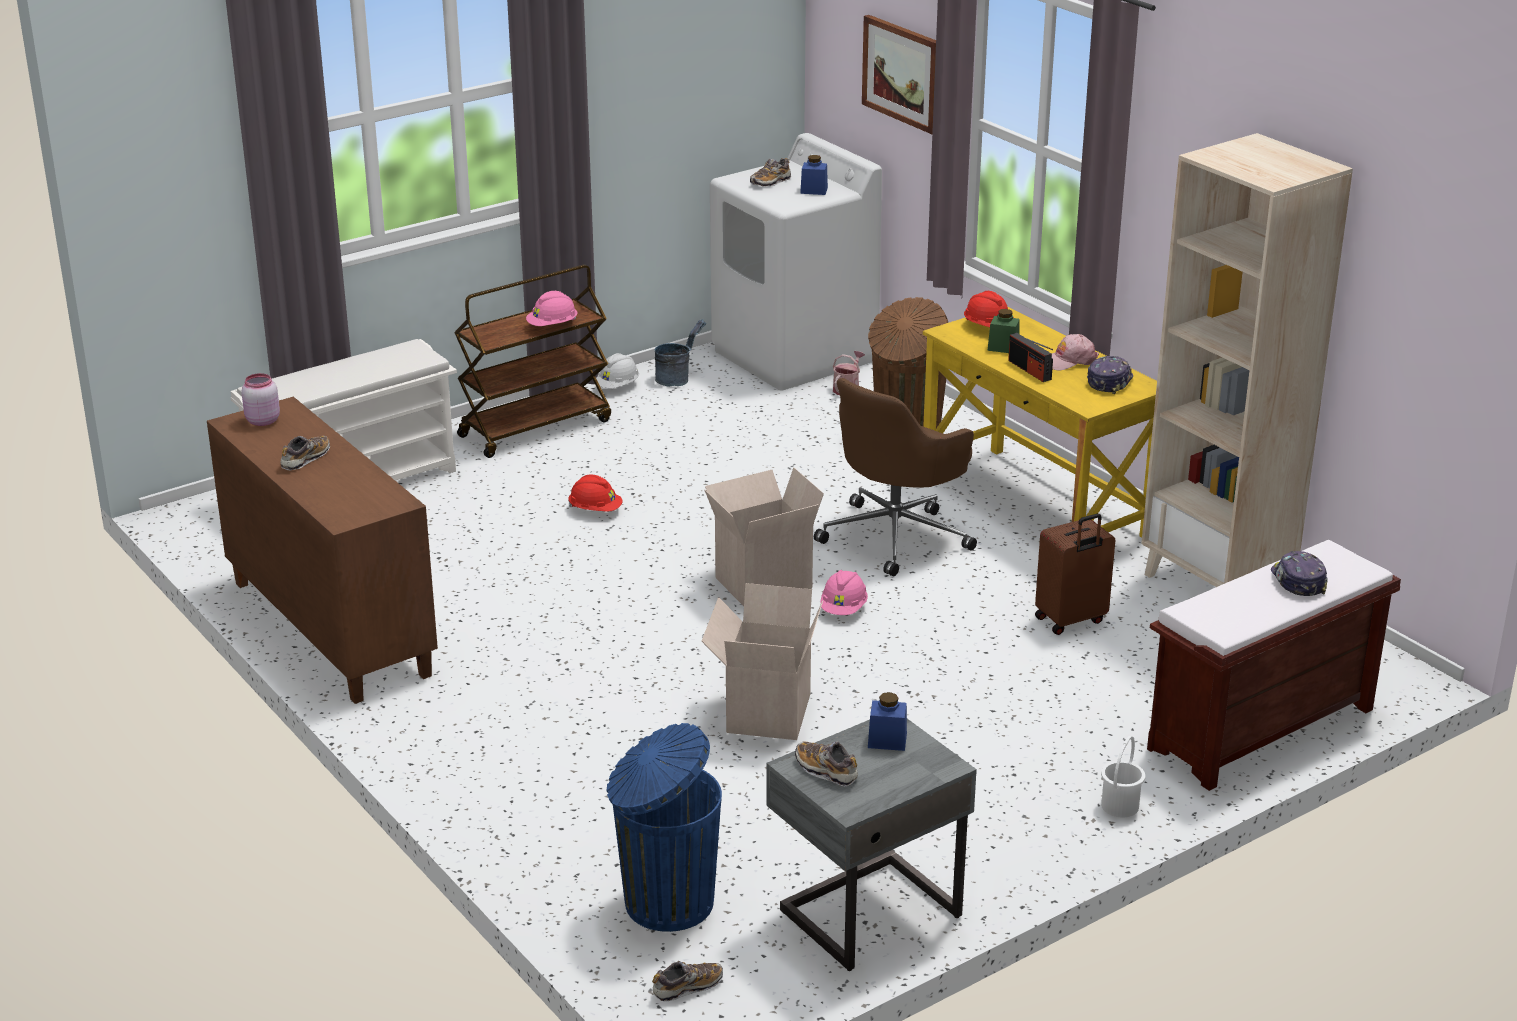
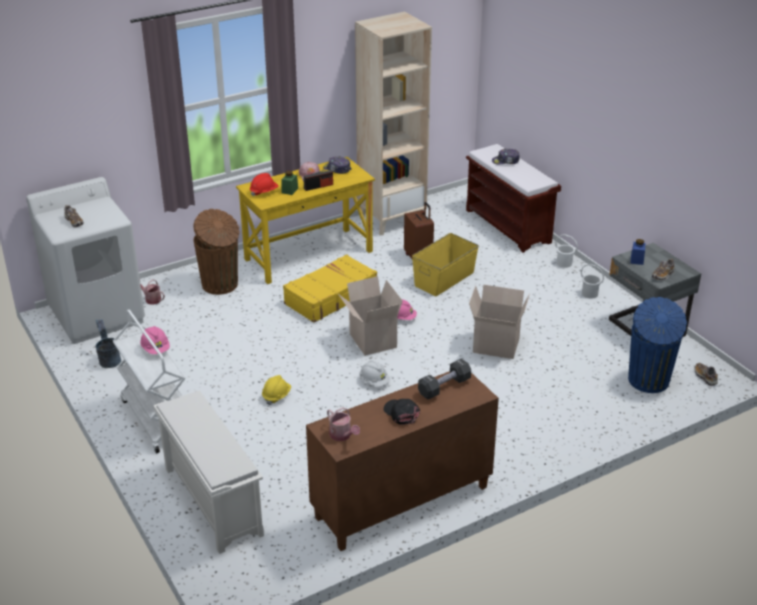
camera: 85 degrees left, 5 degrees up
(262, 421) = (342, 436): pink jar -> watering can
(305, 459) = (401, 413): shoe -> black cap
(367, 490) = (444, 387): none -> black dumbbell
(535, 428) = (156, 419): brown cart -> white cart
(595, 510) = (276, 396): red hard hat -> yellow hard hat
(617, 386) = (109, 384): white hard hat -> white hard hat (374, 381)
(814, 190) = (97, 209): blue jar -> none
(896, 535) = (330, 297): brown office chair -> yellow suitcase
(902, 73) = (103, 115): picture -> none
(996, 838) = (589, 293): none -> white bucket
(998, 652) = (445, 279): none -> yellow storage box

